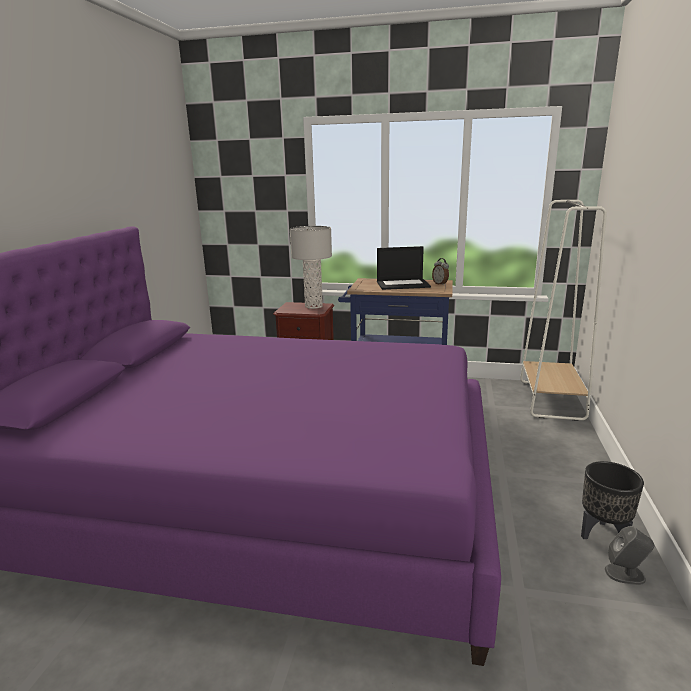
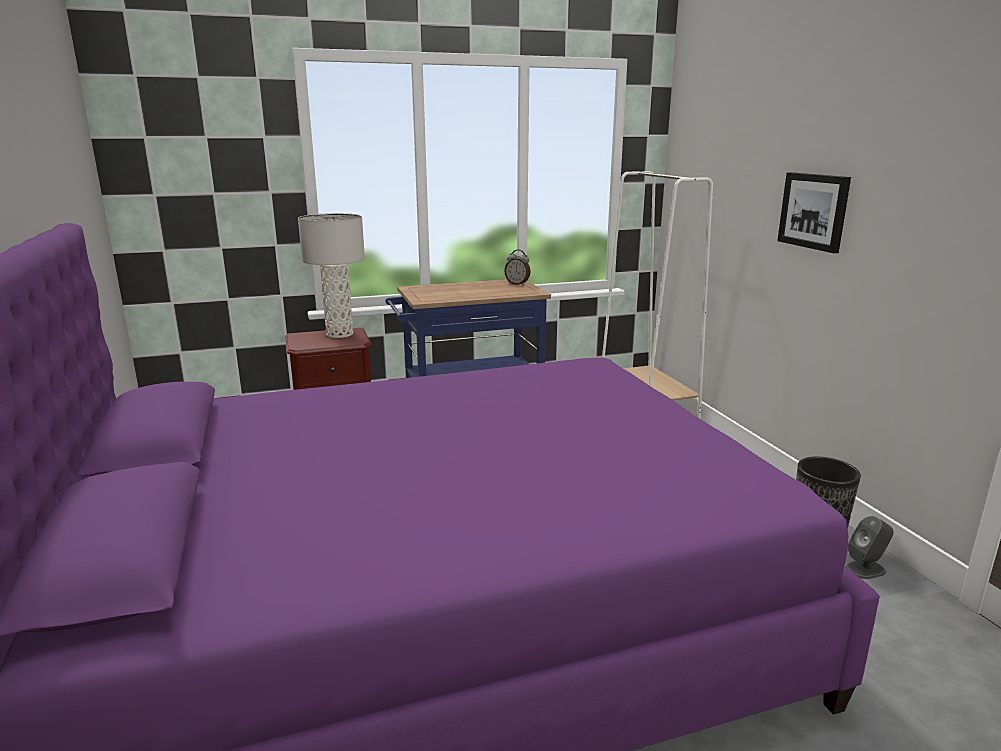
camera: 30 degrees left, 0 degrees up
(403, 284) = (473, 289): laptop -> none
(661, 240) = (814, 211): none -> picture

